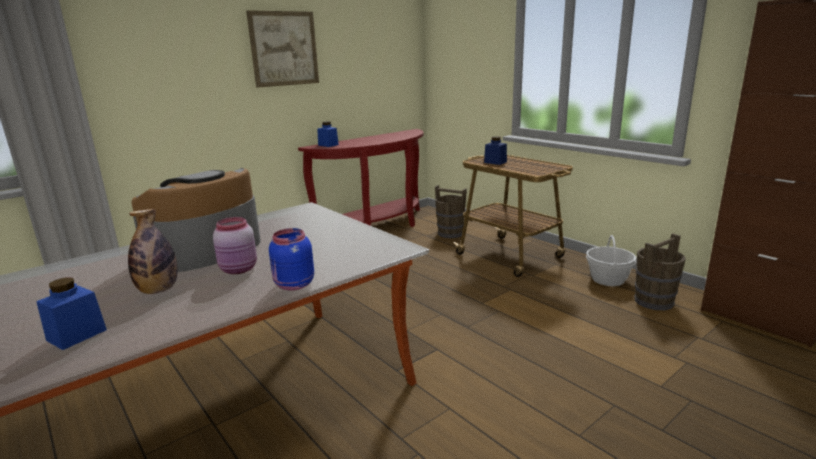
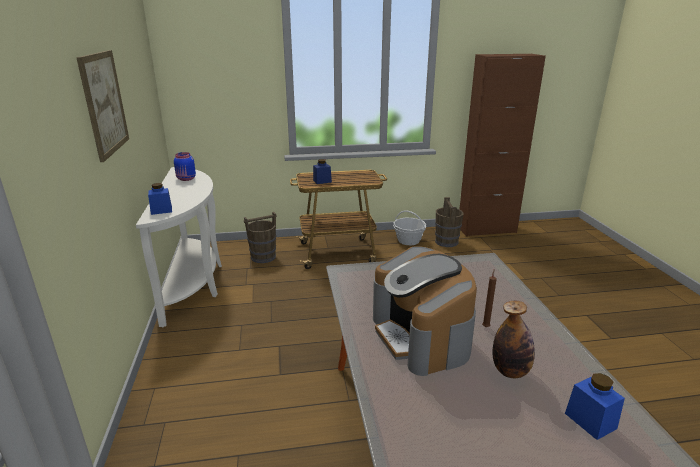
camera: 60 degrees left, 5 degrees up
(239, 269) = (486, 326): pink jar -> brown candle
(293, 285) = (533, 309): blue jar -> blue jar (186, 179)
(378, 228) = (195, 282): red console table -> white console table

